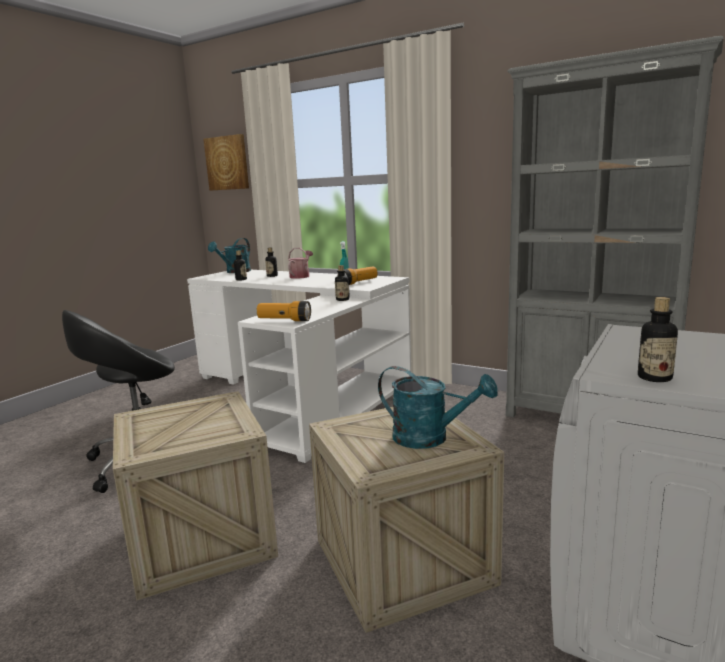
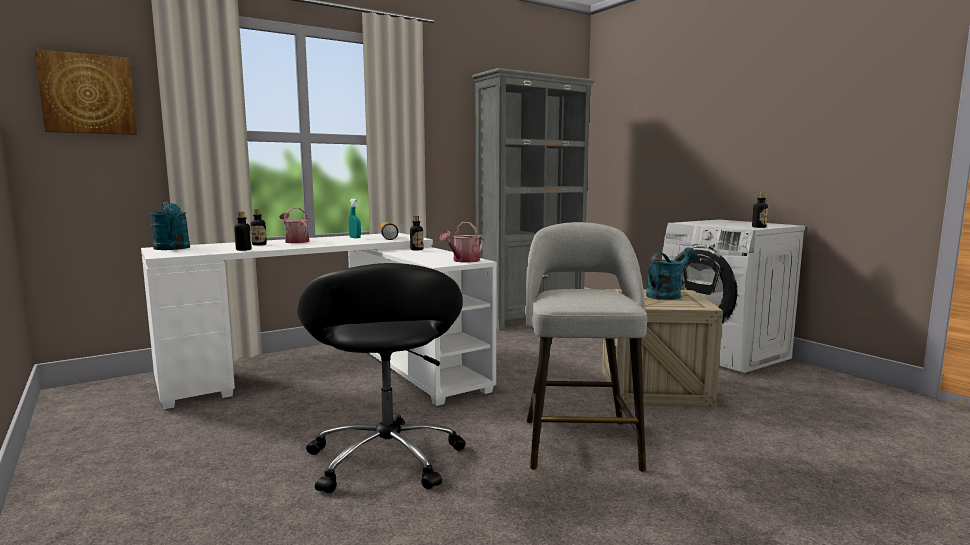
camera: 65 degrees left, 5 degrees down
(201, 539) = (580, 442): crate -> grey stool
(284, 320) = (463, 261): flashlight -> watering can

